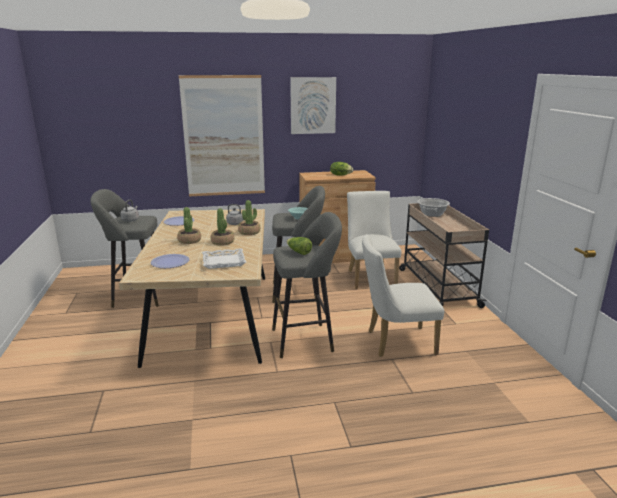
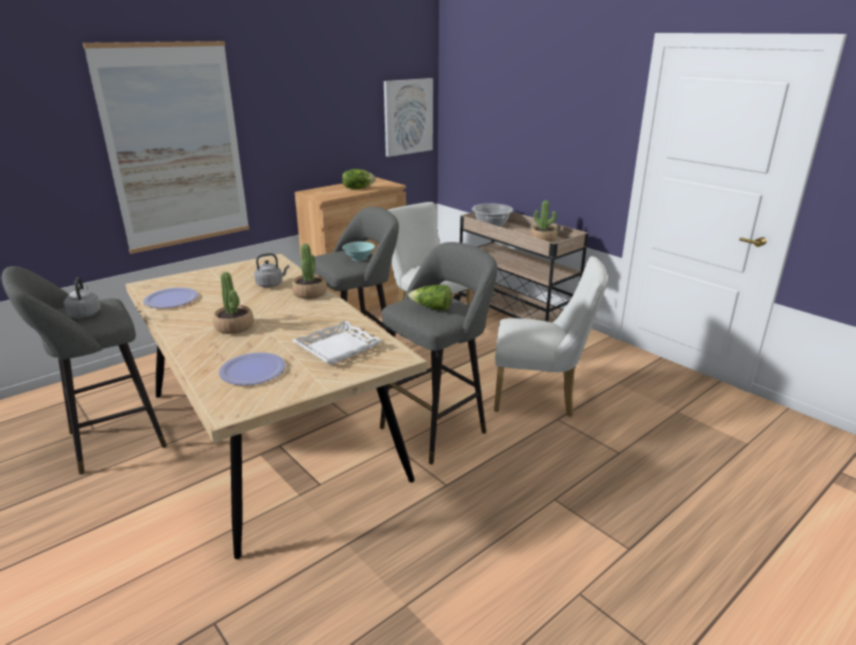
camera: 30 degrees left, 5 degrees up
(222, 242) = (291, 317): potted plant -> potted plant (543, 239)
(313, 105) = (302, 88): picture -> picture (408, 117)
(395, 342) = (540, 397): white chair -> white chair turned 135 degrees counterclockwise

